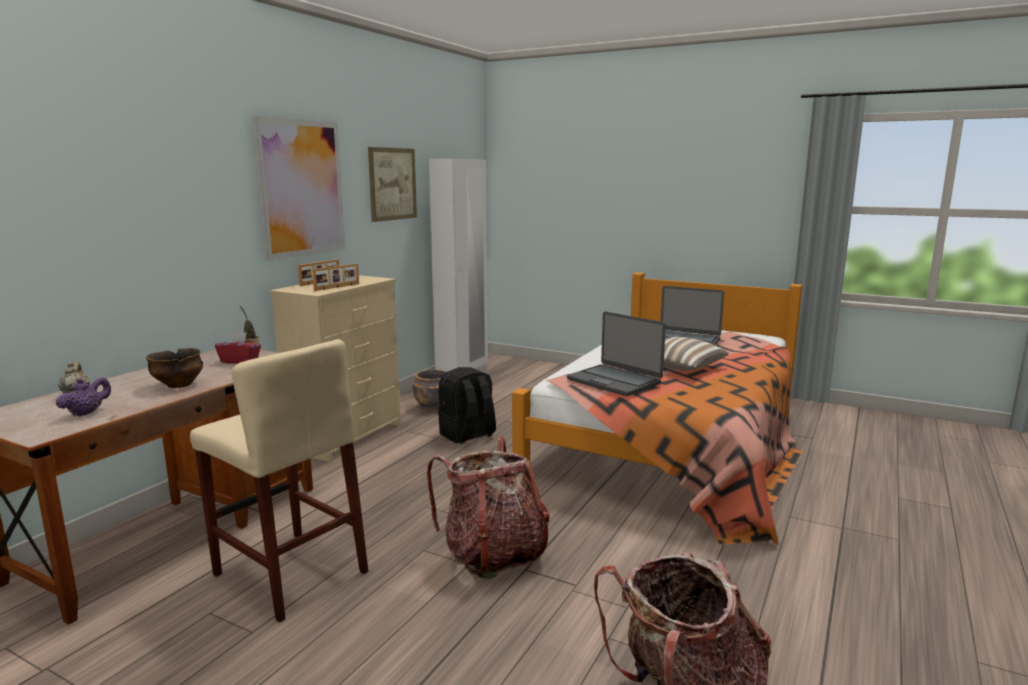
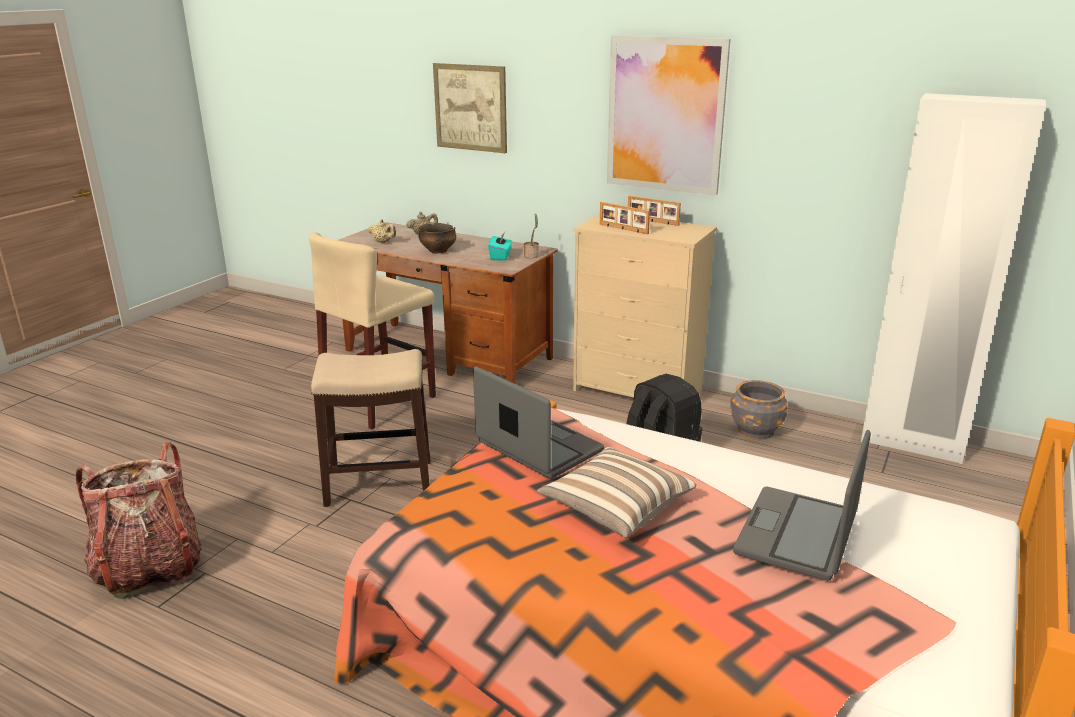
camera: 90 degrees right, 10 degrees up
(86, 413) = (383, 242): purple teapot -> beige teapot
(240, 361) = (500, 257): red tissue box -> turquoise tissue box
(392, 184) = (832, 125): picture -> picture (470, 107)
(493, 554) = (380, 483): backpack -> stool
(614, 381) = (538, 447): laptop -> laptop turned 90 degrees clockwise

